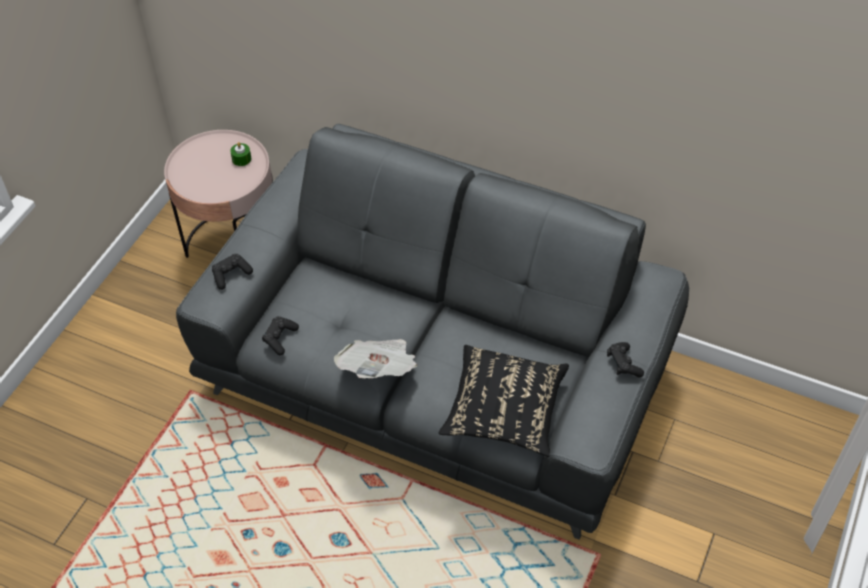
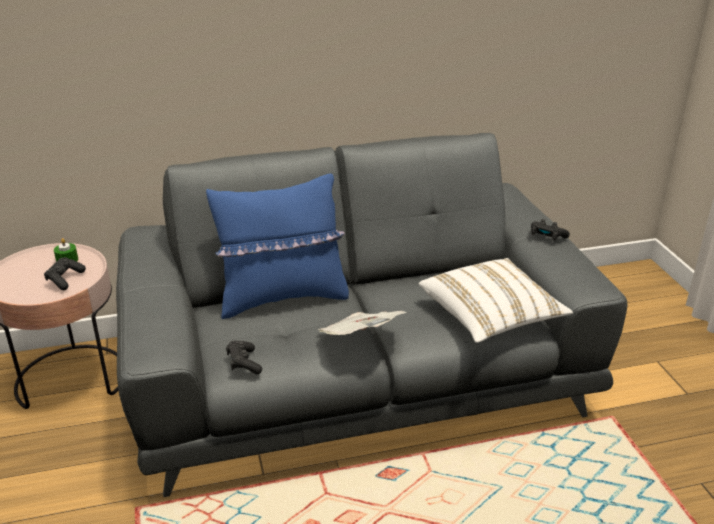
camera: 40 degrees left, 20 degrees down
(231, 275) = (156, 326): black game controller -> black game controller (65, 279)
(368, 288) = (283, 298): none -> blue pillow
(504, 411) = (491, 317): black pillow -> white pillow

